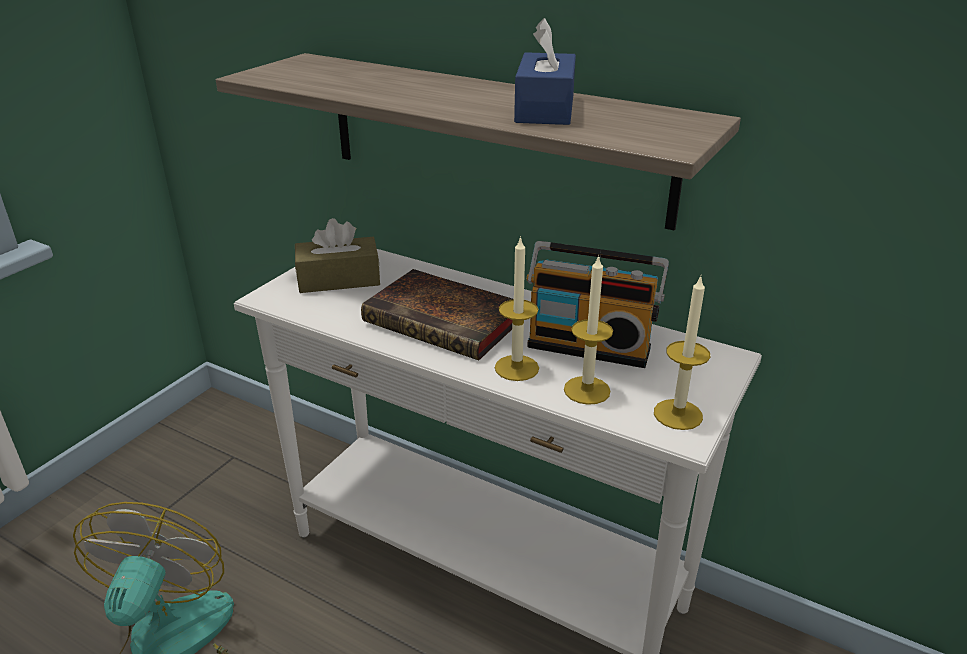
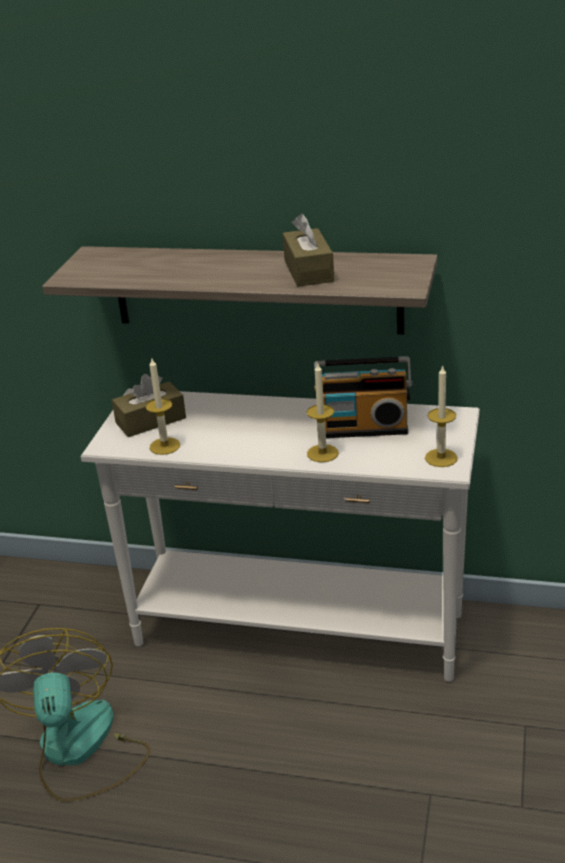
camera: 15 degrees left, 0 degrees up
(447, 322) = (255, 433): book -> none
(545, 109) = (308, 271): blue tissue box -> brown tissue box
(587, 390) = (376, 457): candle -> candle (165, 446)

